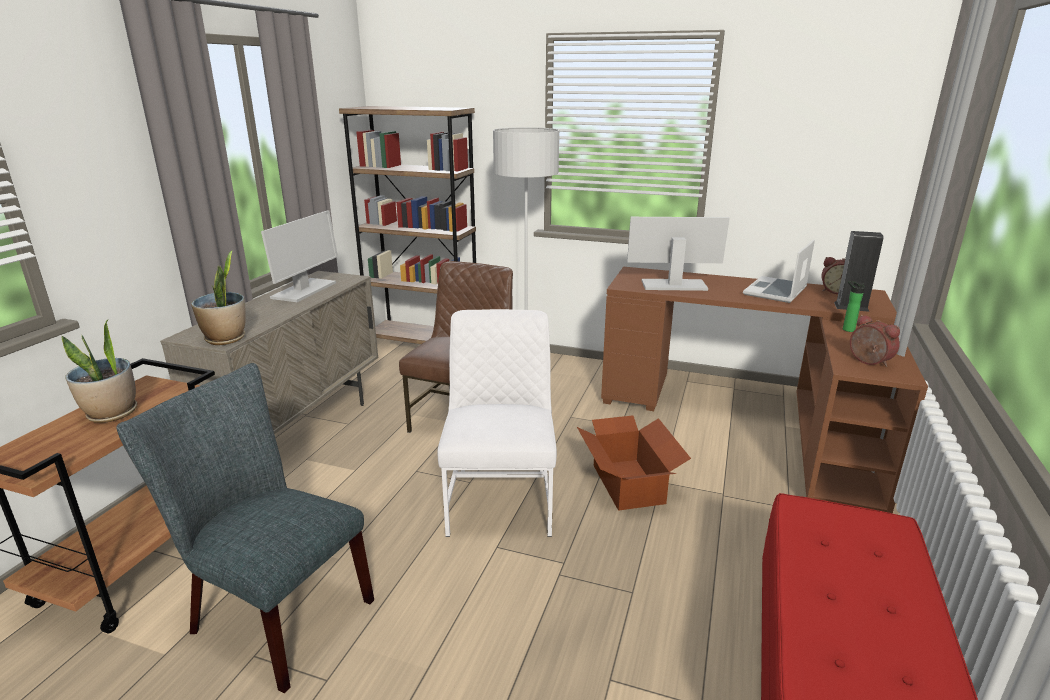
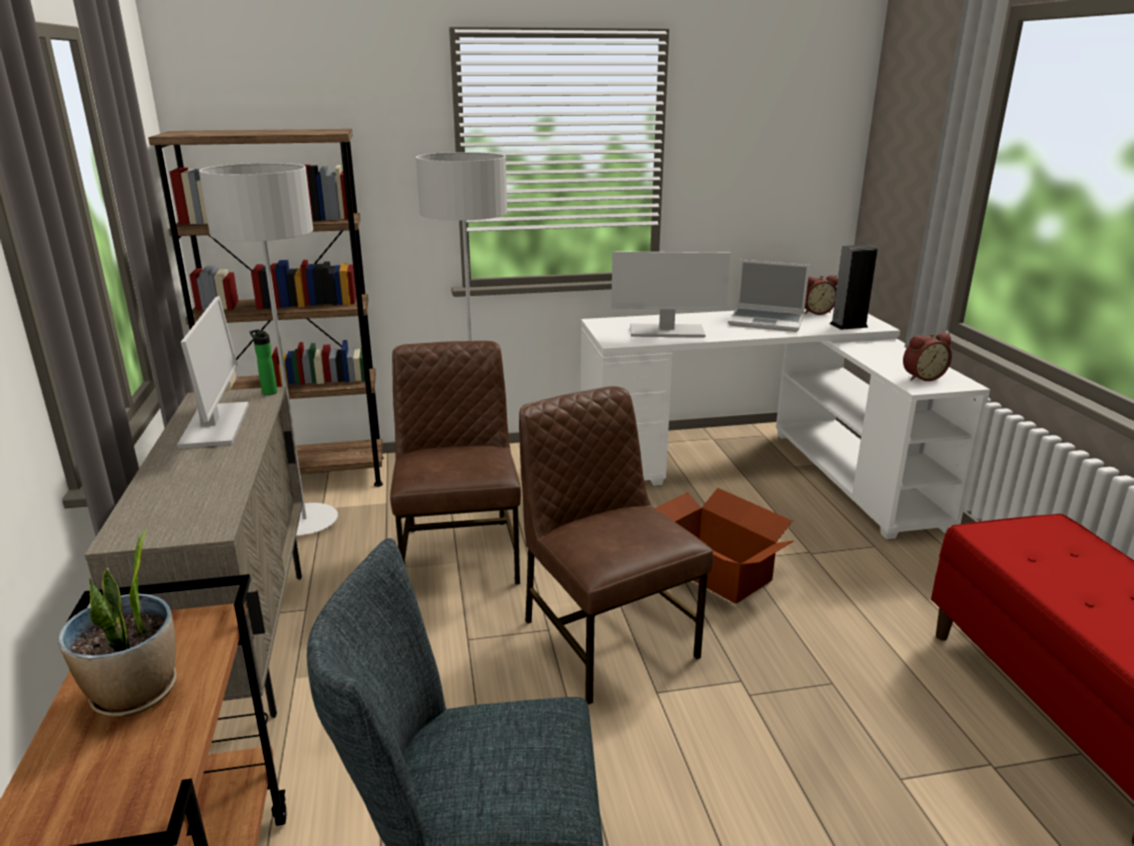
camera: 30 degrees left, 0 degrees up
(226, 339) = (204, 523): potted plant -> none
(397, 374) = (305, 522): none -> grey floor lamp
(501, 500) = (606, 637): white chair -> brown chair
(674, 285) = (666, 332): monitor -> monitor turned 150 degrees counterclockwise
(754, 421) = (764, 468): brown desk -> white desk
(776, 291) = (767, 321): laptop -> laptop turned 75 degrees counterclockwise
(847, 329) = (864, 349): bottle -> bottle (268, 392)
(868, 362) = (921, 377): alarm clock -> alarm clock turned 135 degrees clockwise

